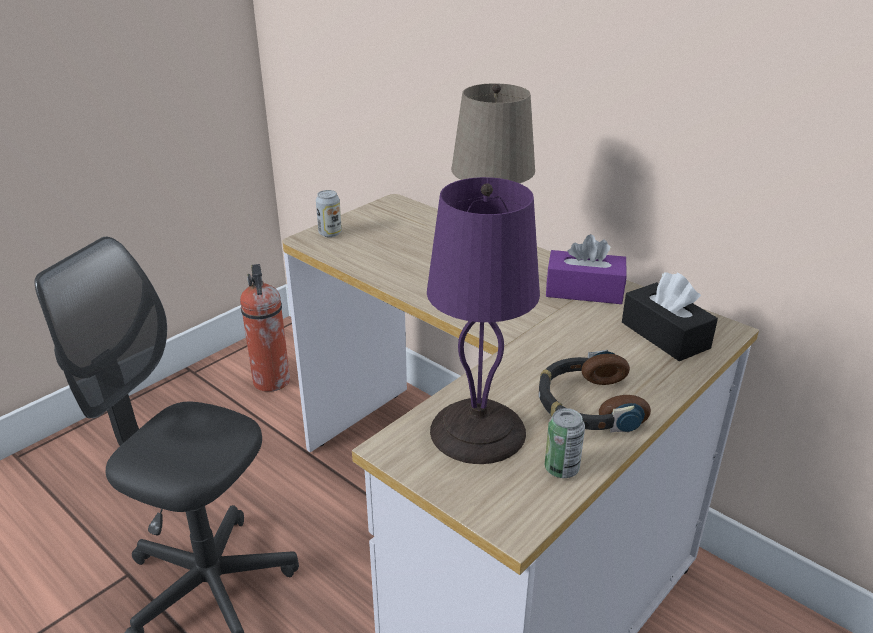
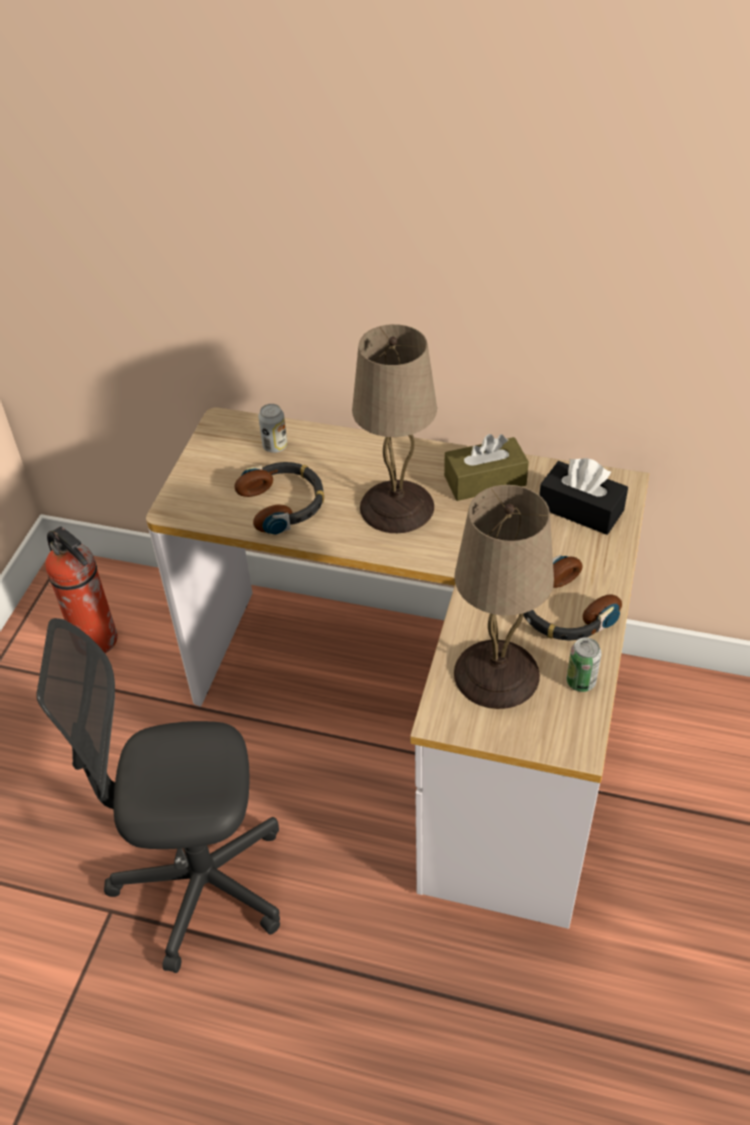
camera: 25 degrees left, 15 degrees up
(330, 233) = (189, 492): can -> can (275, 446)
(395, 259) = (284, 503): none -> headphones
(480, 431) = (498, 673): purple table lamp -> beige table lamp
(584, 291) = (485, 480): purple tissue box -> brown tissue box

